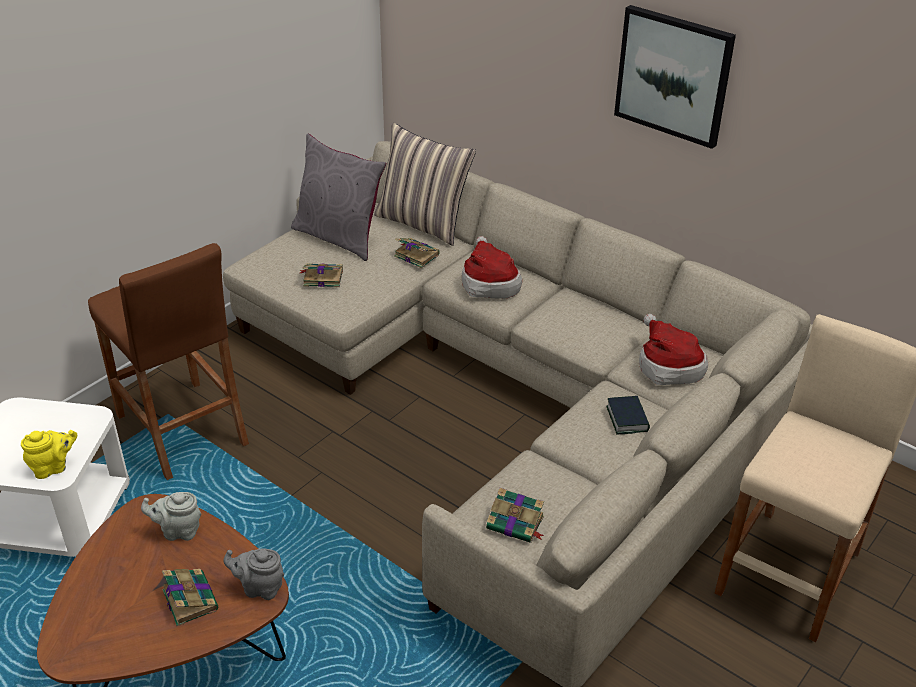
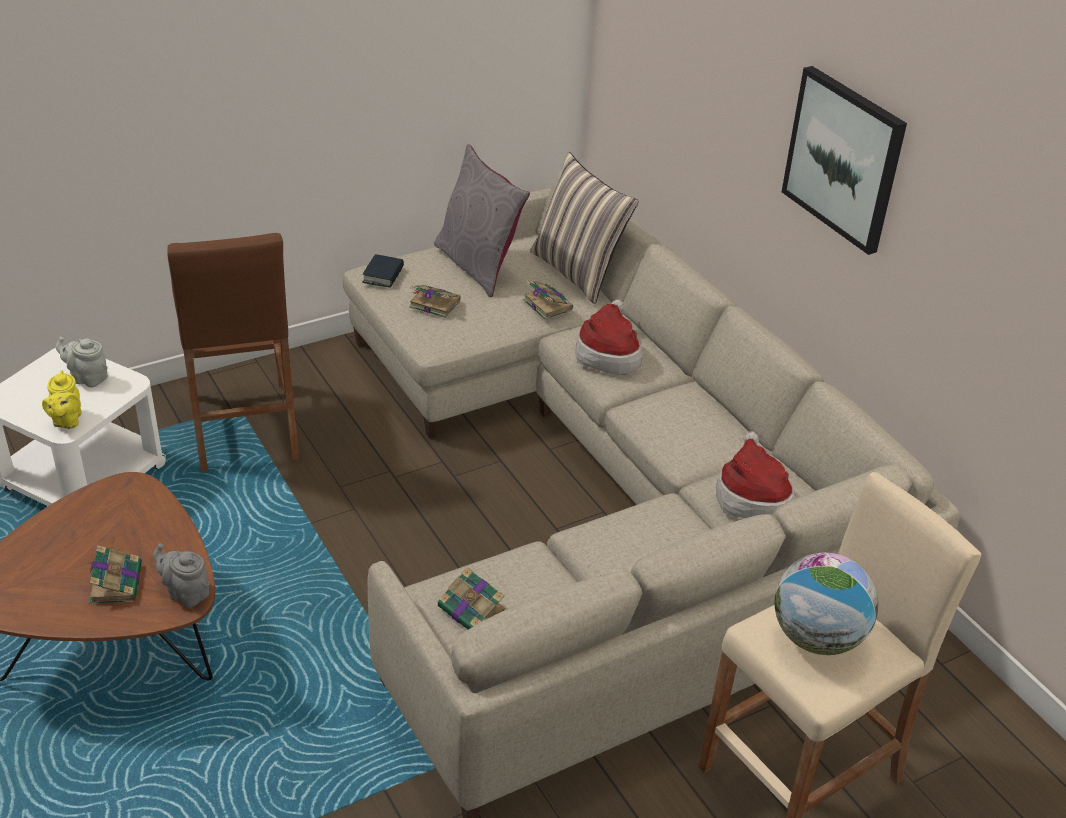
camera: 20 degrees right, 0 degrees up
(53, 467) = (66, 421): yellow teapot -> yellow teapot turned 90 degrees clockwise
(178, 531) = (144, 515): grey teapot -> grey teapot (87, 378)
(627, 419) = (665, 540): book -> book (383, 275)
(815, 458) = (817, 638): none -> globe

